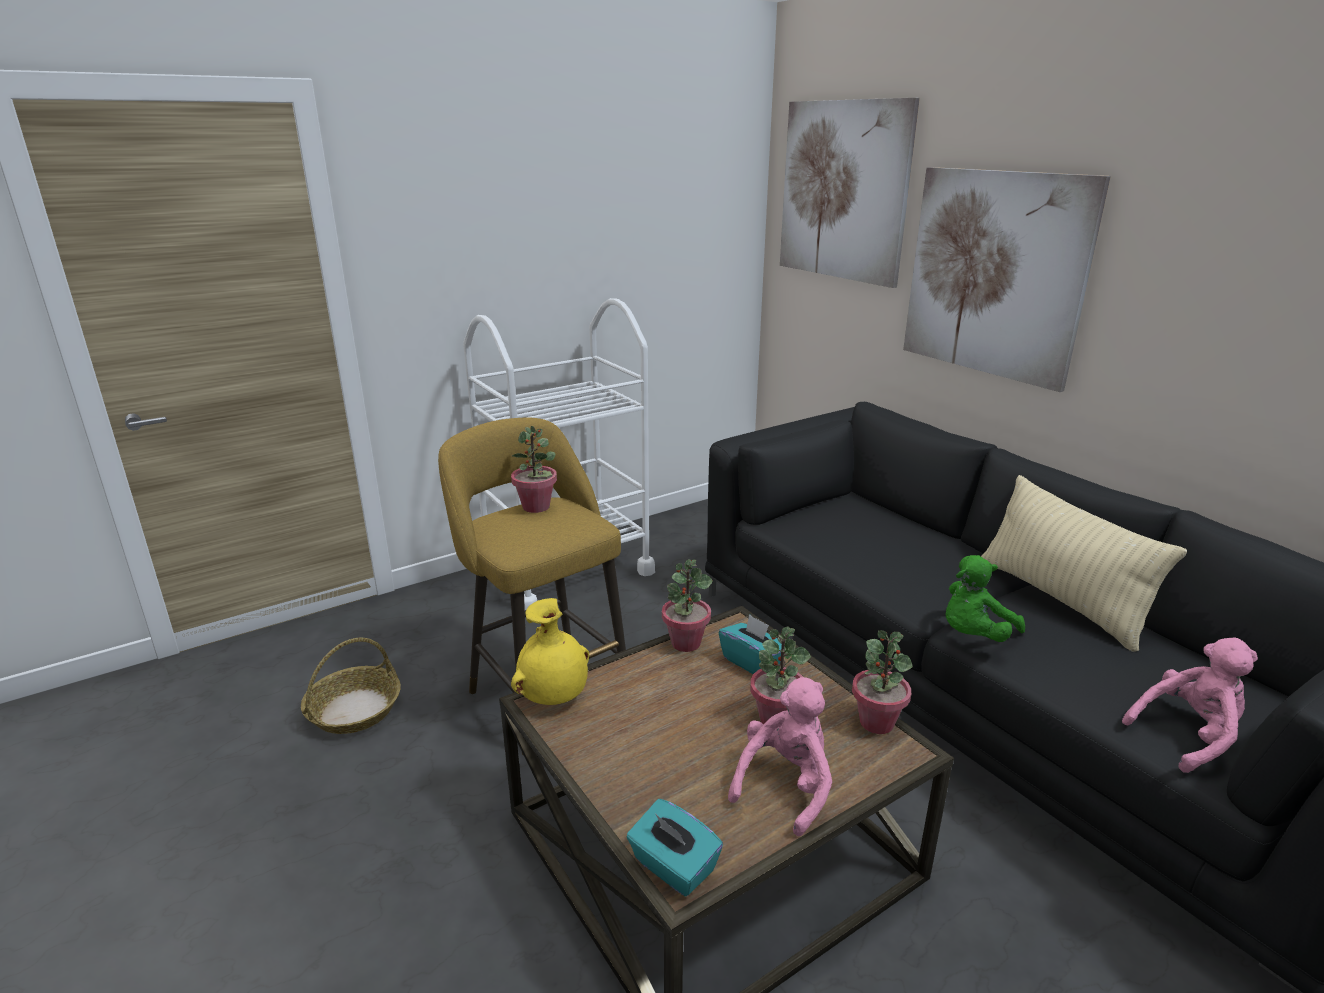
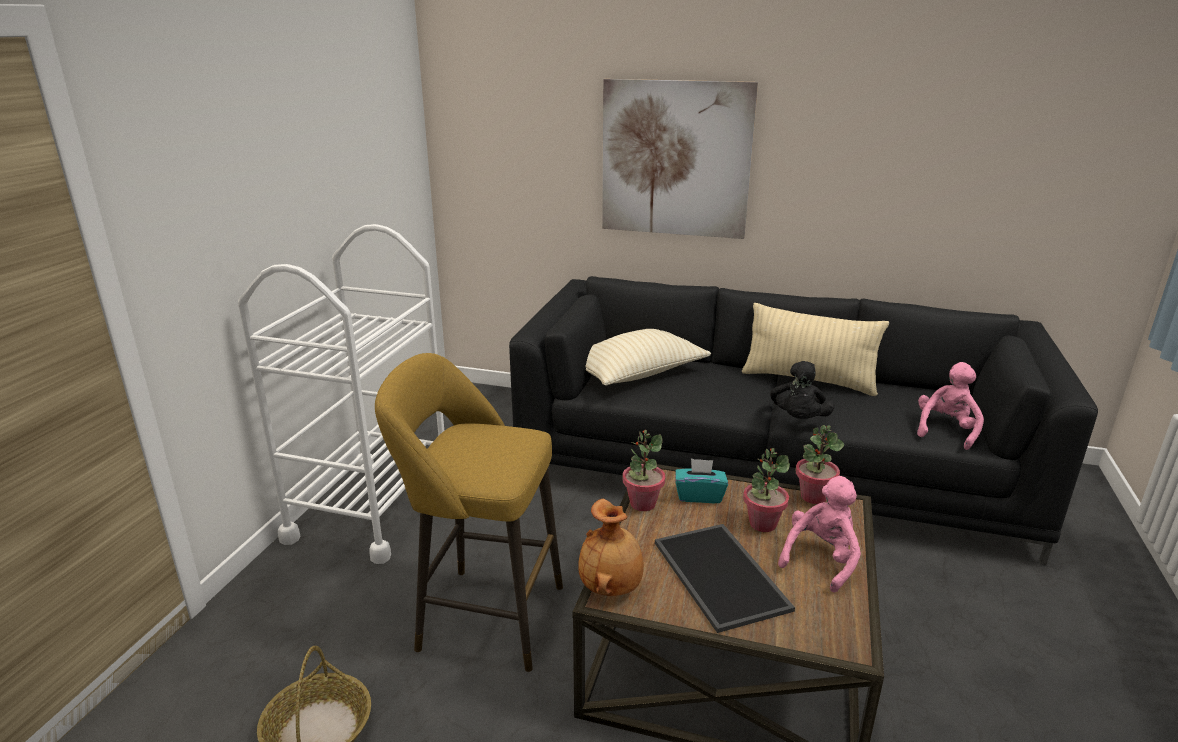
camera: 40 degrees left, 0 degrees up
(536, 507) = (460, 437): potted plant -> none
(554, 696) = (611, 587): yellow vase -> brown vase
(661, 742) = (723, 575): none -> tray
(673, 867) = (837, 643): turquoise tissue box -> none
(785, 785) = (821, 559): pink plush toy -> pink plush toy turned 45 degrees clockwise
(843, 191) = (516, 101): picture -> none
(850, 522) = (637, 374): none -> beige pillow
(973, 635) = (798, 419): green plush toy -> black plush toy

